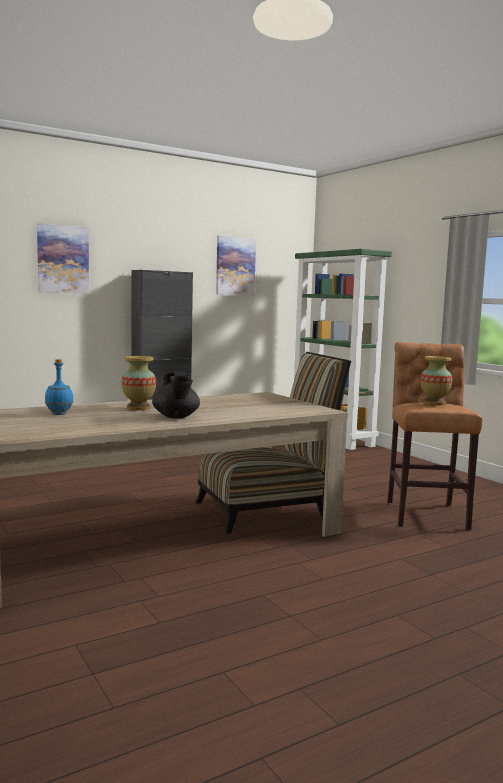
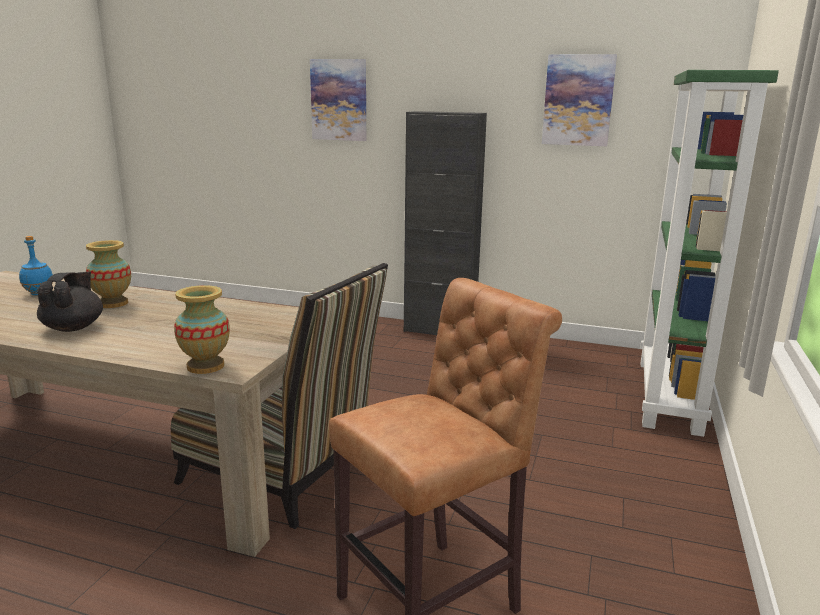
camera: 50 degrees right, 10 degrees up
(176, 417) = (74, 327): black teapot -> black teapot turned 150 degrees clockwise
(434, 403) = (415, 417): vase -> vase (205, 366)

